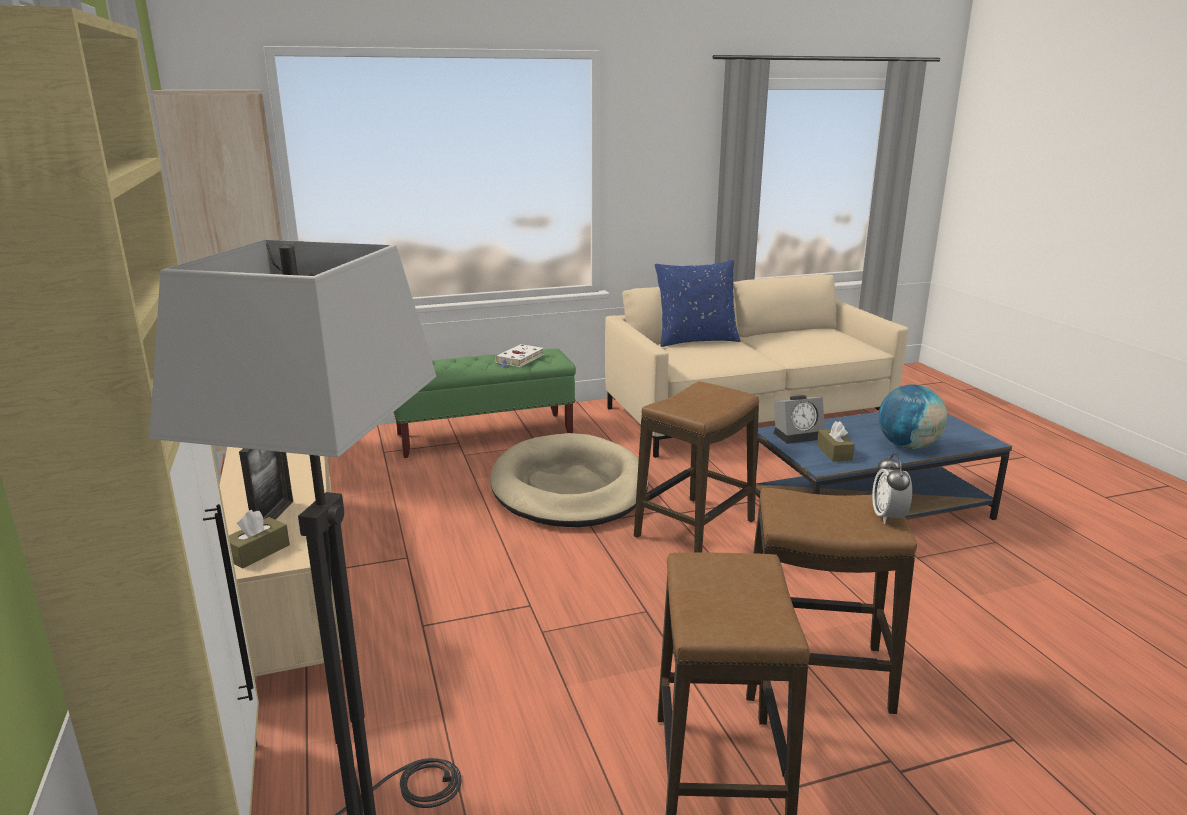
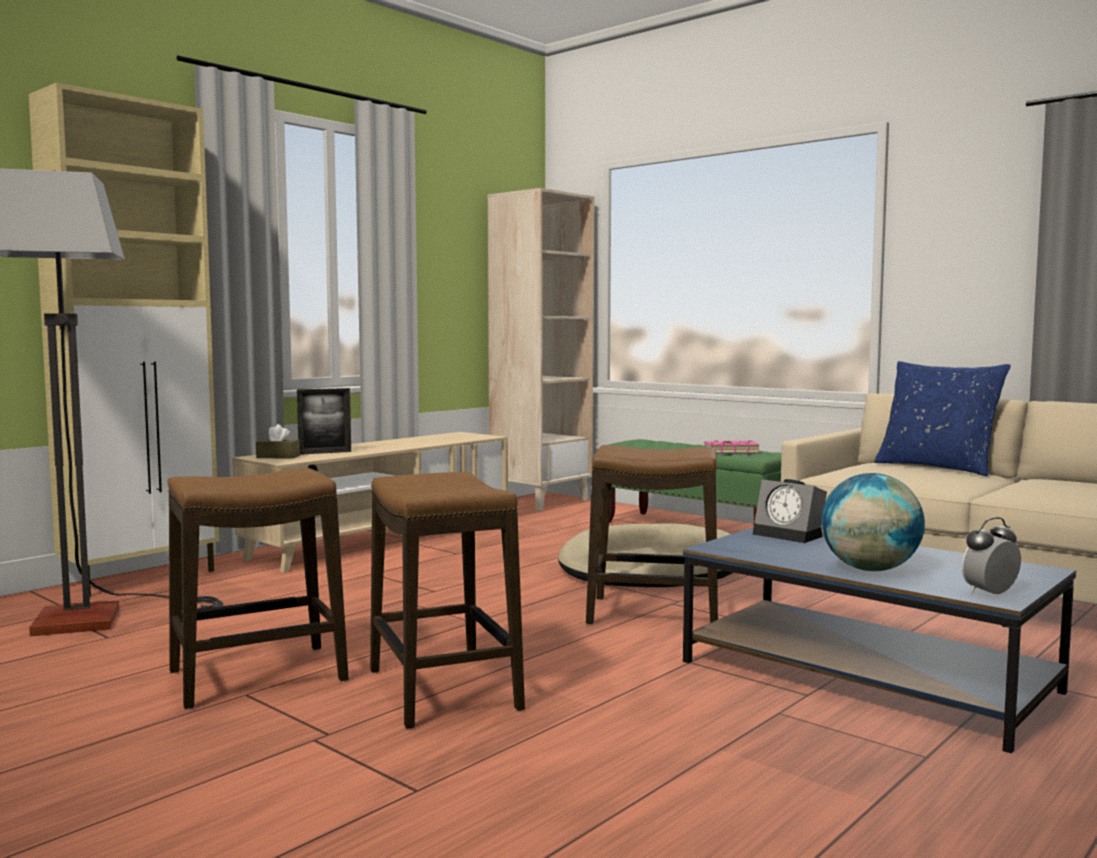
camera: 60 degrees right, 15 degrees down
(519, 359) = (729, 451): white book -> pink book
(834, 452) = (768, 548): brown tissue box -> none
(888, 517) = (450, 492): alarm clock -> alarm clock (989, 594)

